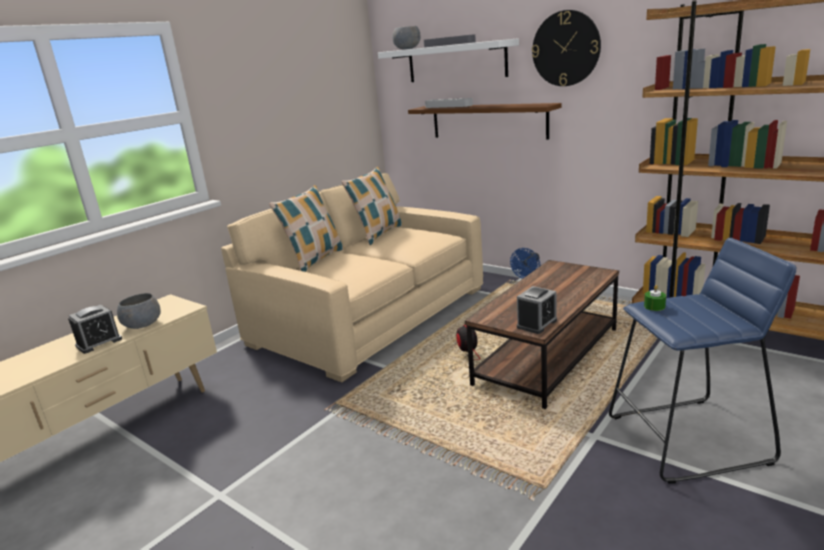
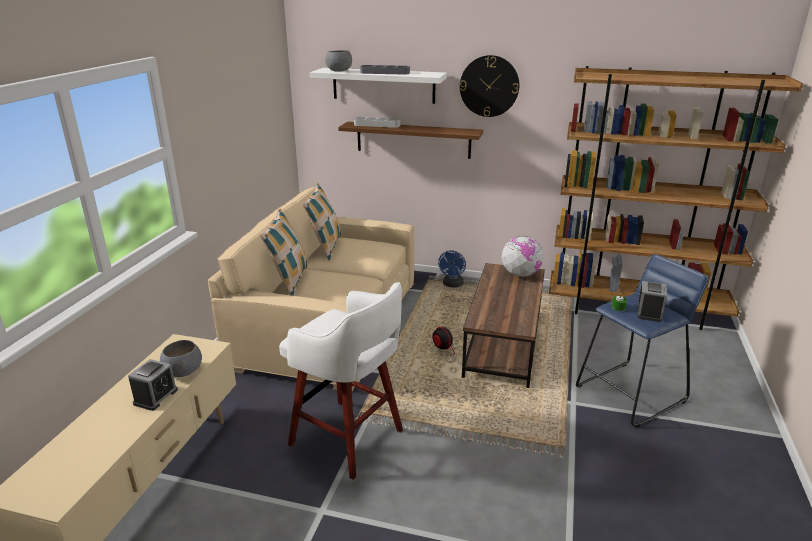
camera: 25 degrees left, 5 degrees up
(302, 428) = (349, 439): none -> white stool
(537, 324) = (520, 324): alarm clock -> alarm clock (649, 312)
(582, 273) = (520, 274): none -> globe

